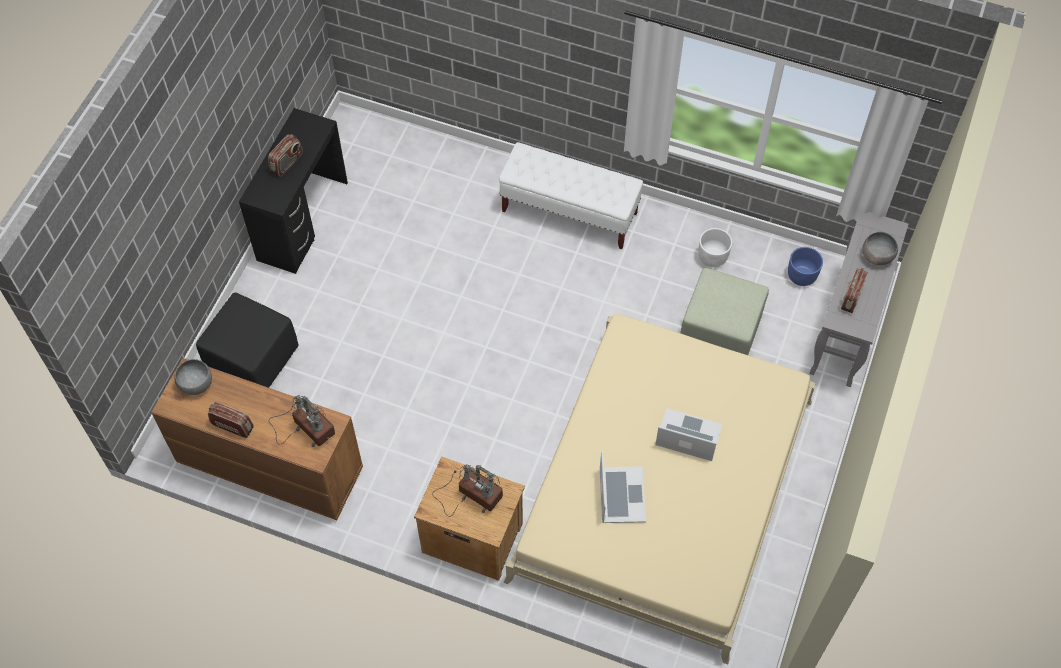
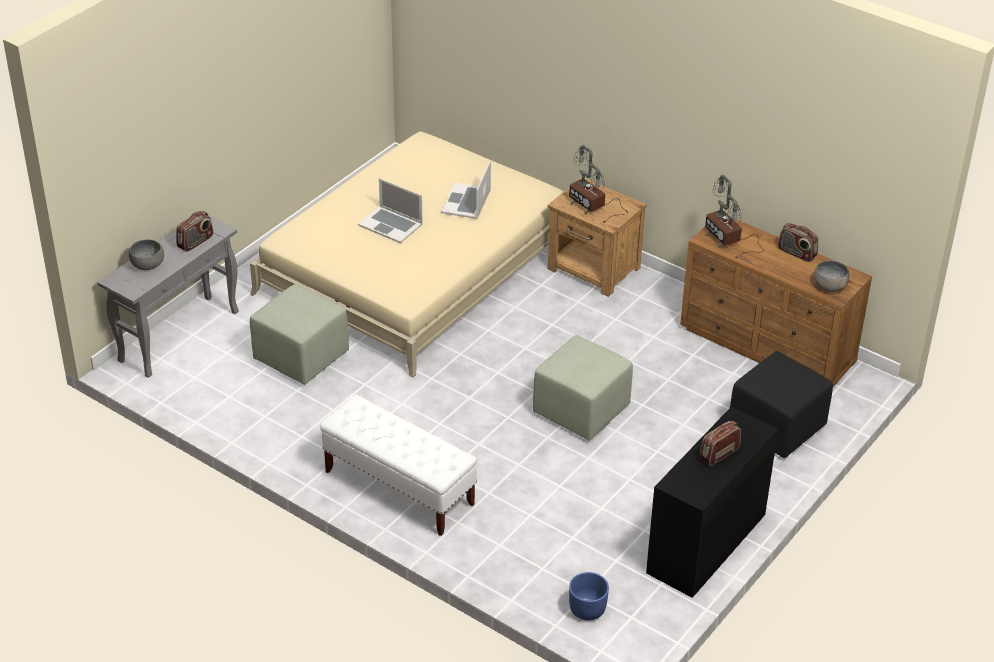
camera: 165 degrees left, 20 degrees down
(437, 333) = (581, 411): none -> green ottoman
(712, 257) = (269, 417): white planter -> none
(802, 275) = (190, 384): blue planter -> blue planter (587, 609)

